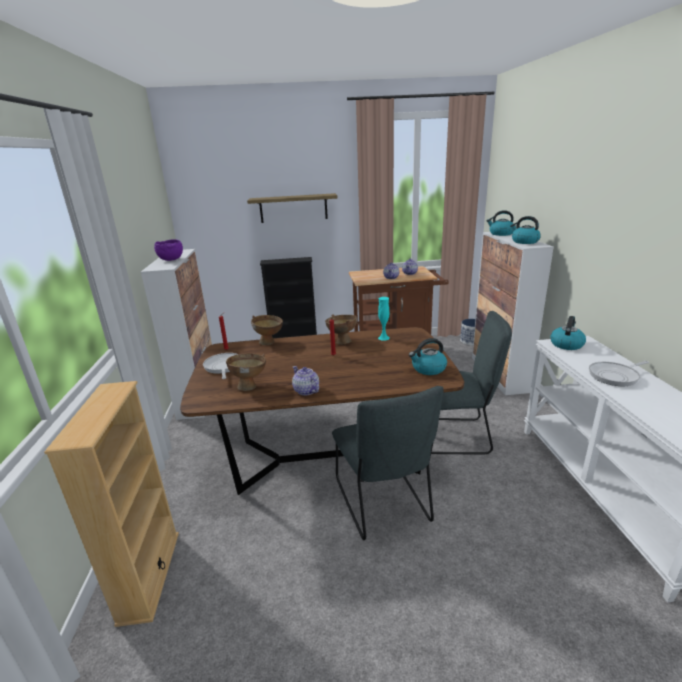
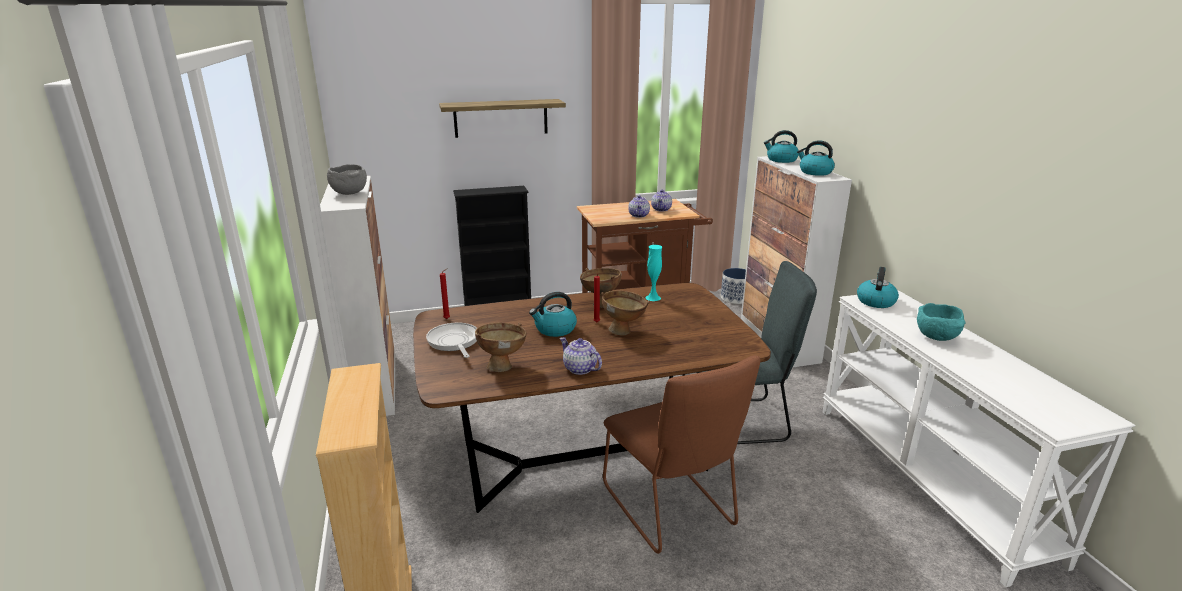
camera: 10 degrees left, 0 degrees up
(171, 260) = (349, 193): purple bowl -> grey bowl
(270, 343) = (503, 307): brown bowl -> brown bowl (624, 331)
(383, 504) = (671, 509): grey chair -> brown chair
(428, 369) = (722, 336): kettle -> kettle (555, 329)
(615, 376) = (937, 338): frying pan -> turquoise bowl

